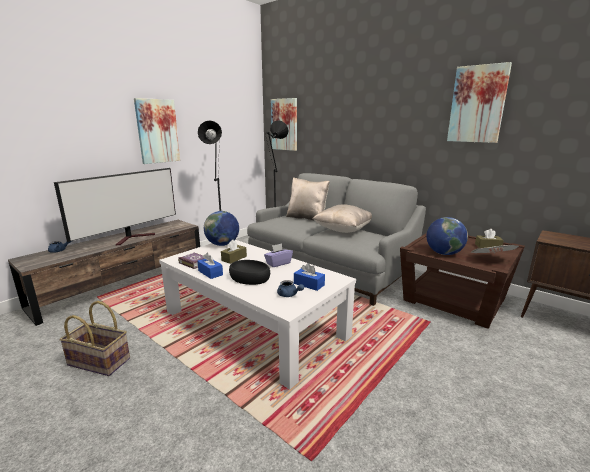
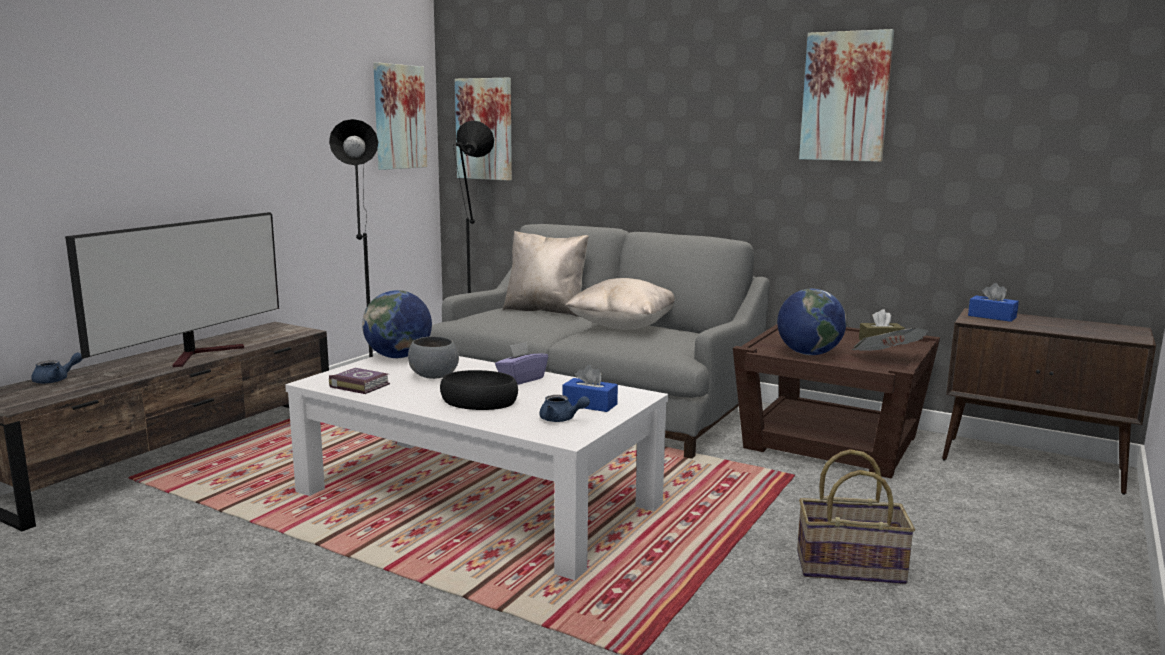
camera: 10 degrees left, 5 degrees down
(100, 361) = (198, 573): basket -> basket (850, 566)
(157, 131) = (240, 139): picture -> picture (399, 117)
(210, 273) = (401, 398): blue tissue box -> blue tissue box (992, 317)
(234, 258) = (434, 376): brown tissue box -> grey bowl

